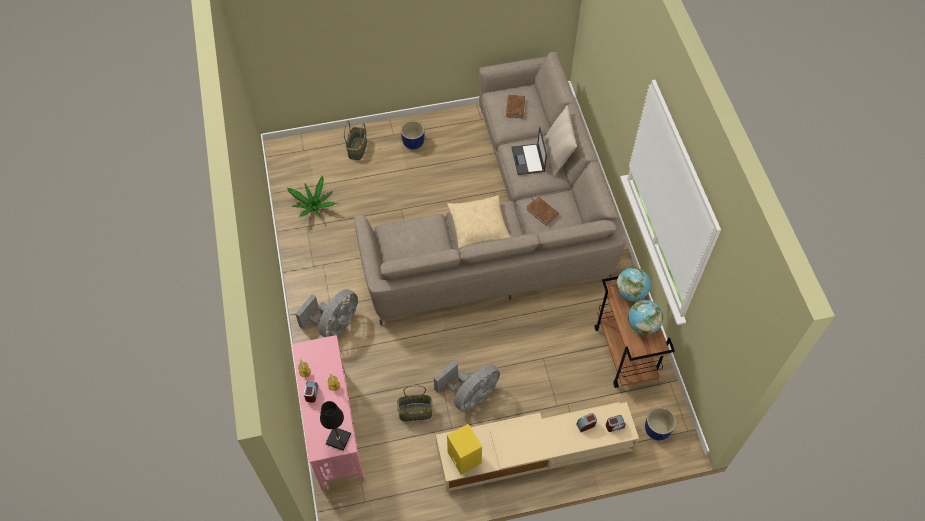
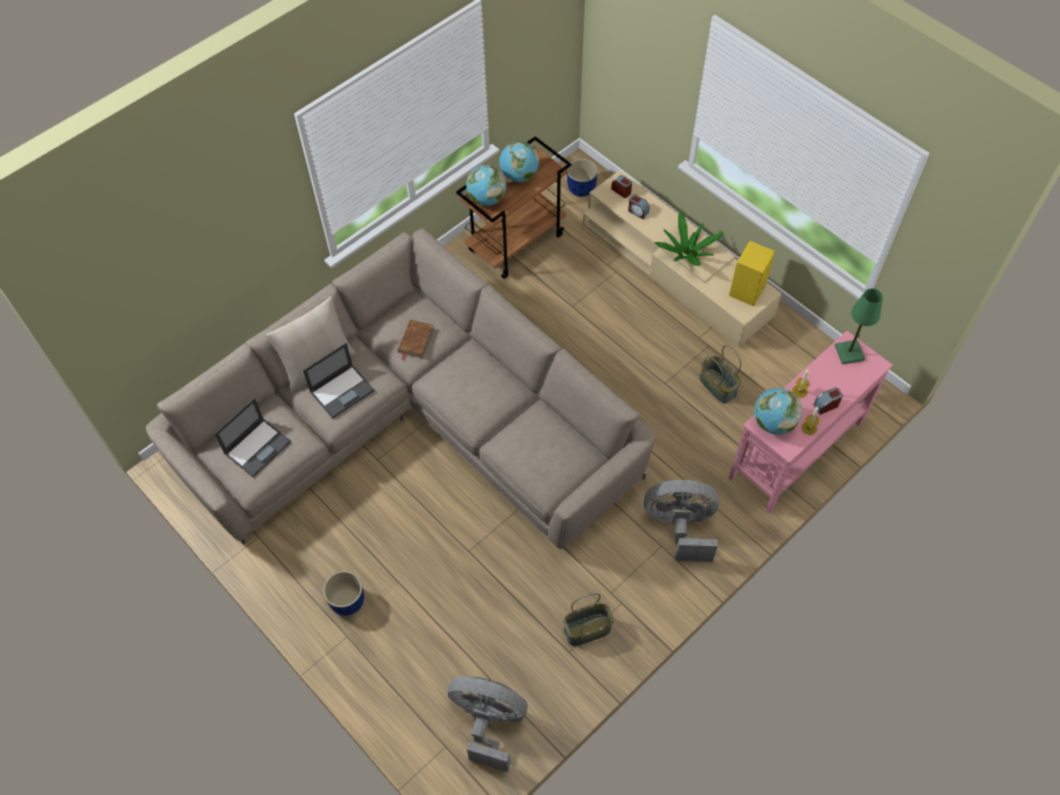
camera: 120 degrees left, 0 degrees up
(313, 206) = (532, 665): potted plant -> potted plant (686, 253)
(324, 353) = (773, 423): none -> globe
(338, 439) = (849, 353): black table lamp -> green table lamp
(357, 148) = (399, 671): basket -> basket (587, 630)
(470, 395) = (662, 348): grey fan -> grey fan (488, 722)
(478, 226) = (477, 394): beige pillow -> none
(515, 107) = (258, 447): brown book -> laptop

